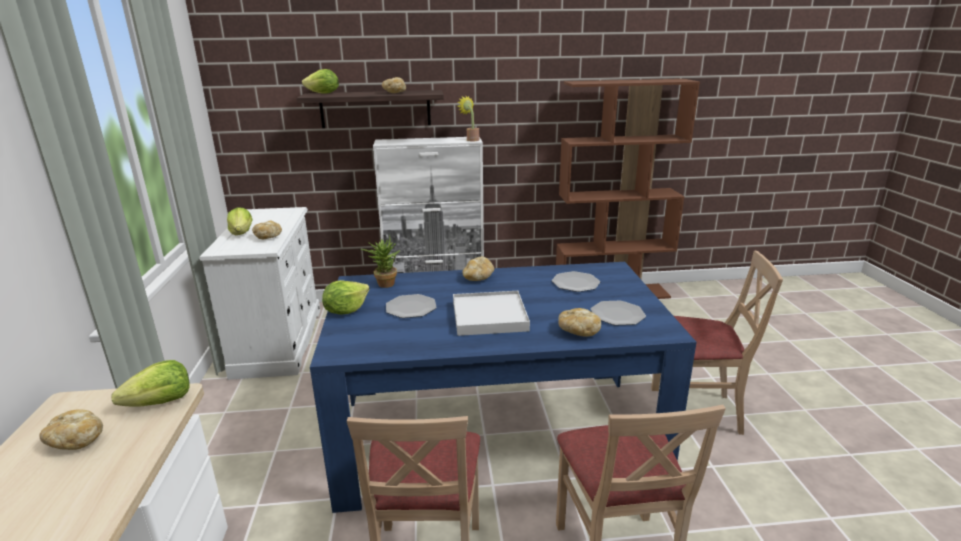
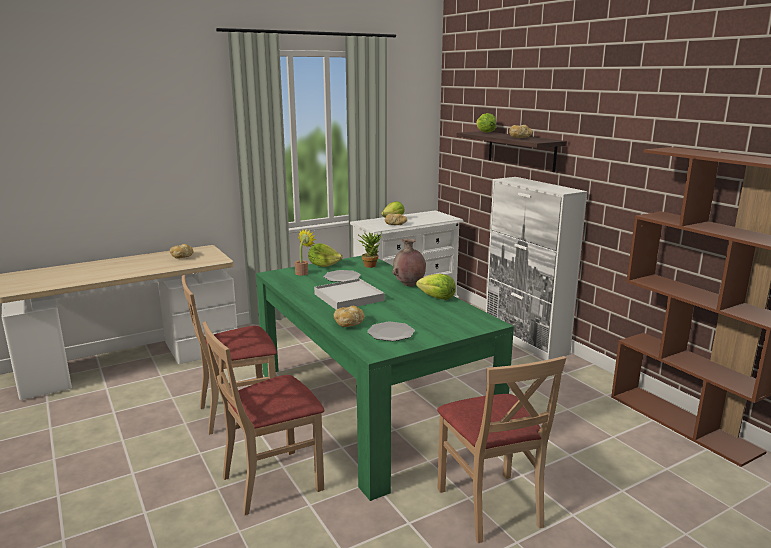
camera: 65 degrees right, 5 degrees down
(161, 402) = (214, 260): lettuce -> lettuce (436, 298)
(471, 139) = (565, 191): potted plant -> potted plant (303, 272)
(478, 278) = (409, 285): bread -> brown vase
(496, 433) = (371, 407): blue dining table -> green dining table
(575, 283) = (436, 313): plate -> none

